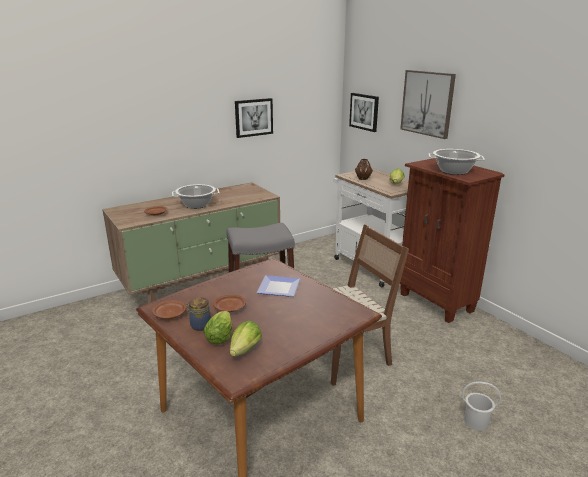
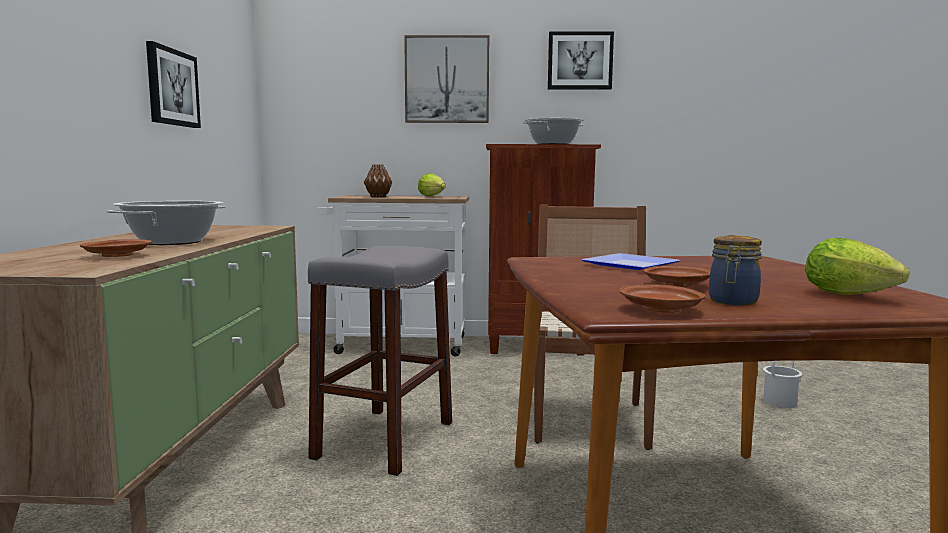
camera: 55 degrees left, 15 degrees down
(221, 336) = (786, 298): lettuce -> none
(364, 111) = (318, 108): picture -> picture (580, 61)

